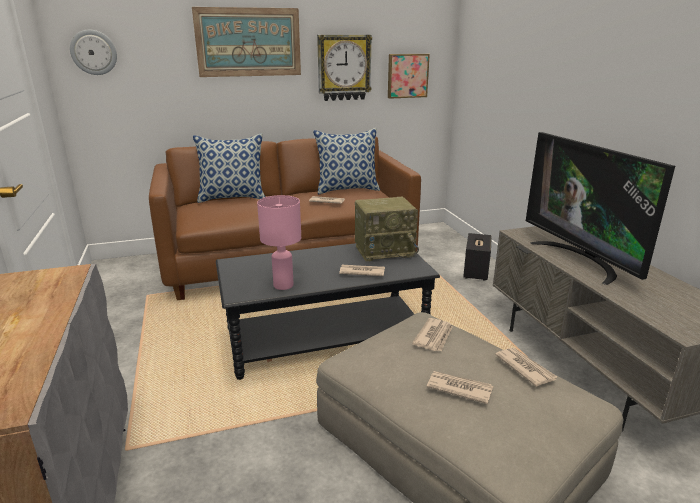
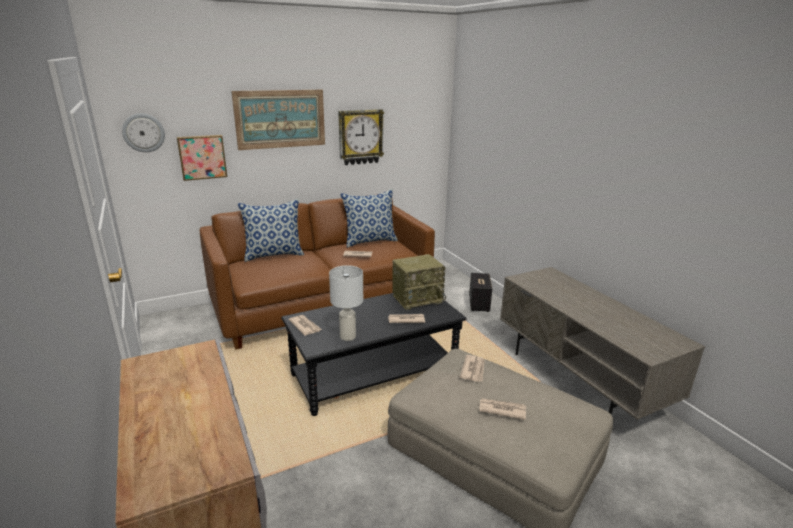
camera: 10 degrees left, 0 degrees up
(283, 285) = (347, 336): pink table lamp -> white table lamp
(407, 75) = (412, 141): picture -> picture (202, 157)
(525, 368) = (543, 389): newspaper -> newspaper (305, 326)
(580, 259) = (569, 300): television -> none

